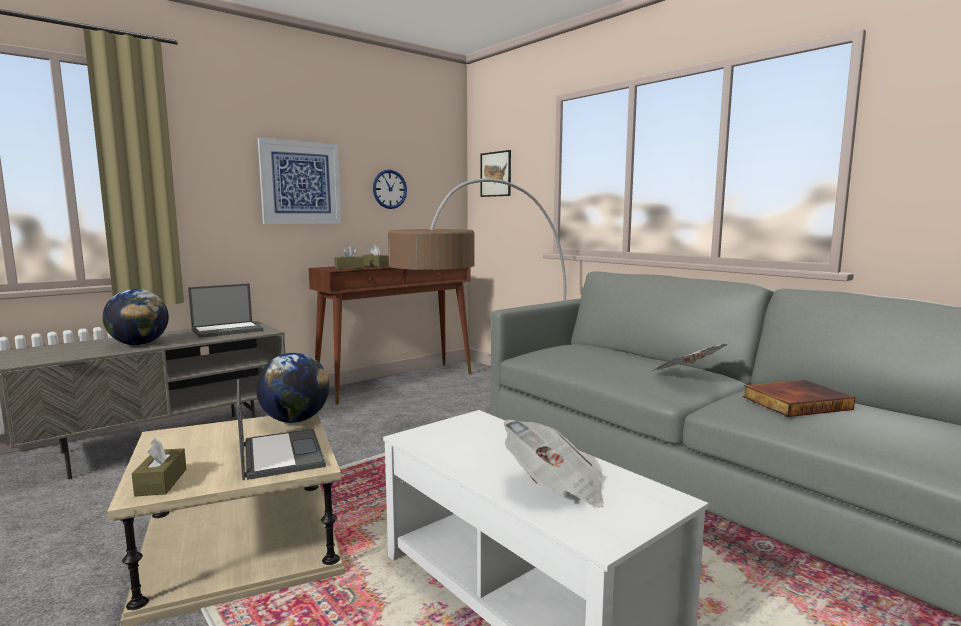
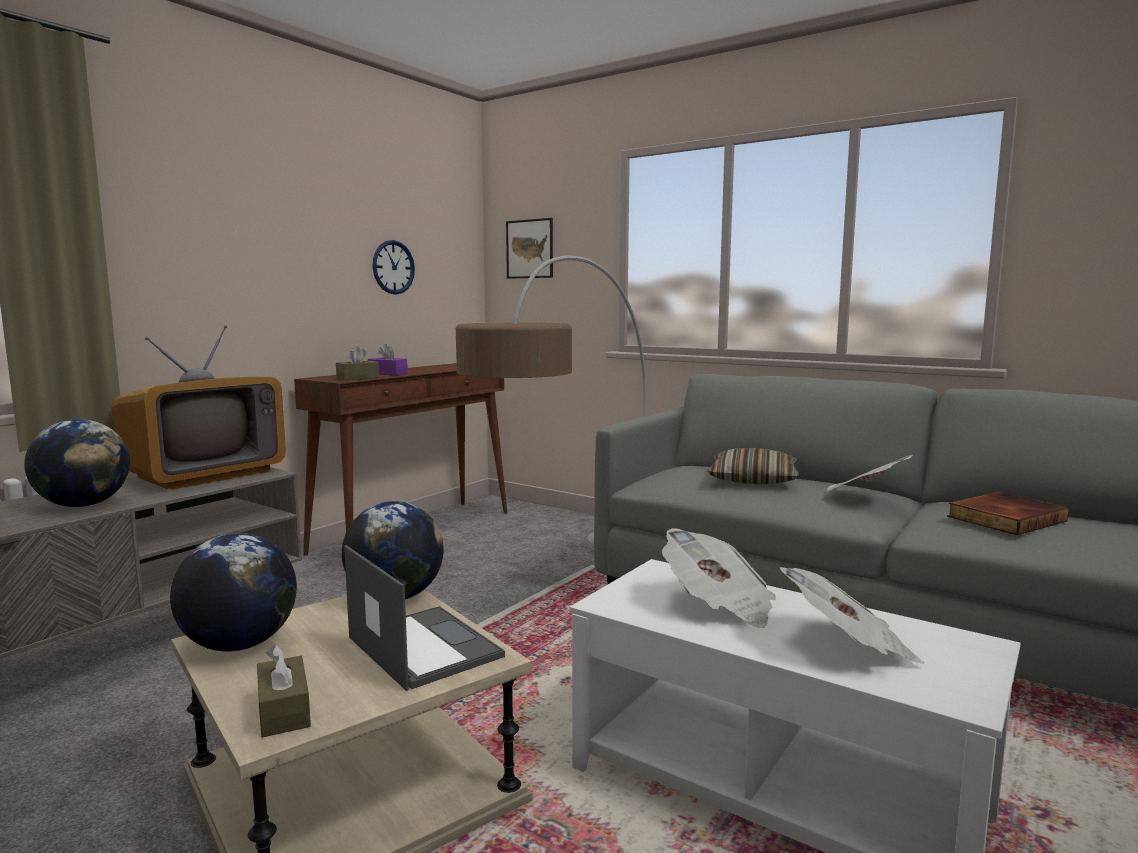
camera: 15 degrees left, 0 degrees up
(175, 439) = (239, 645): none -> globe
(228, 330) = (204, 475): laptop -> television
(300, 183) = (280, 257): picture -> none
(375, 266) = (388, 373): brown tissue box -> purple tissue box
(490, 447) = (719, 606): none -> newspaper
(610, 357) = (753, 480): none -> pillow

